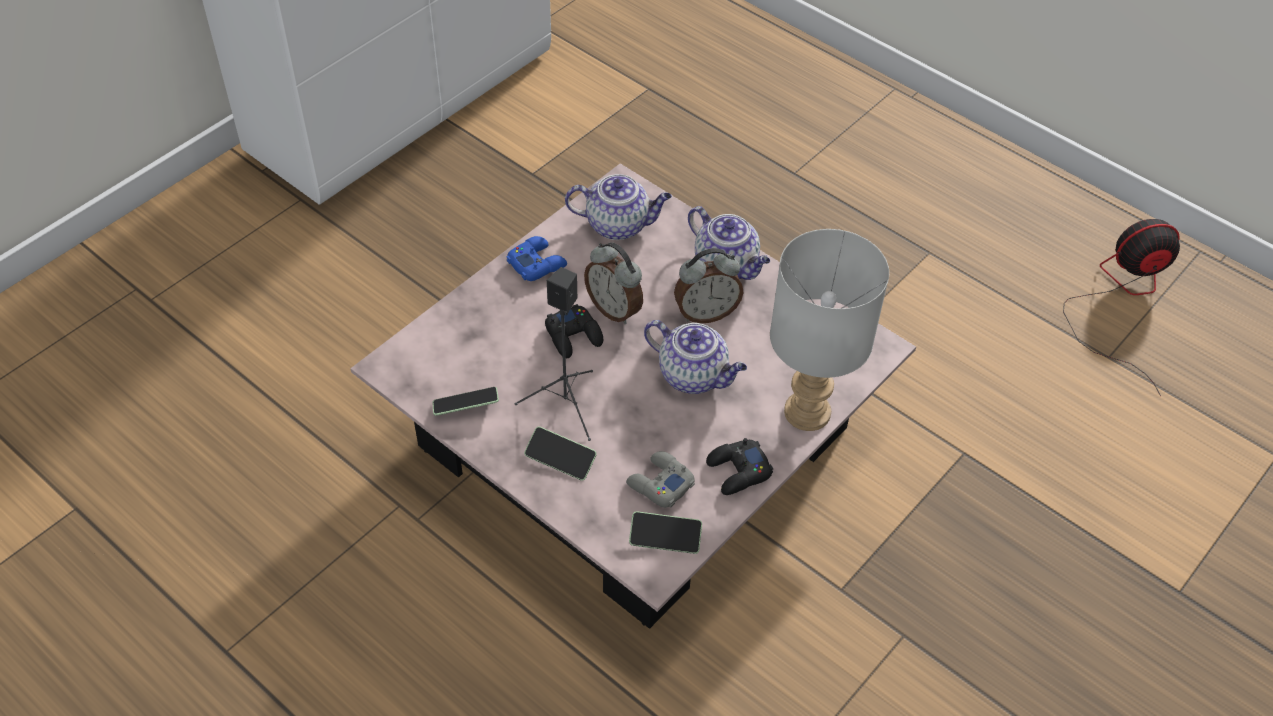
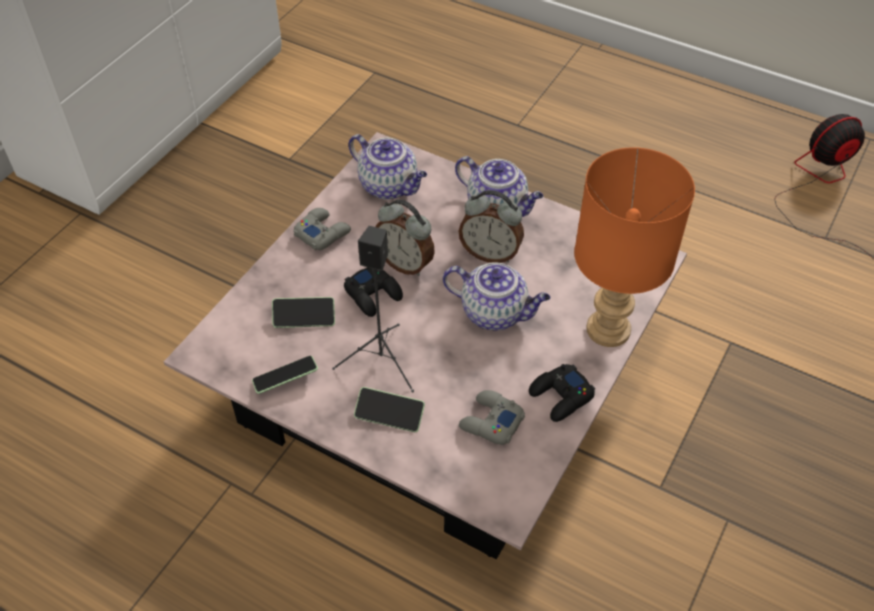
camera: 10 degrees left, 0 degrees up
(537, 263) = (322, 233): blue game controller -> grey game controller
(619, 225) = (390, 186): teapot -> teapot turned 45 degrees clockwise
(665, 538) = (510, 475): phone -> phone (304, 318)
(706, 313) = (490, 253): alarm clock -> alarm clock turned 45 degrees clockwise
(806, 413) = (607, 331): grey table lamp -> orange table lamp

